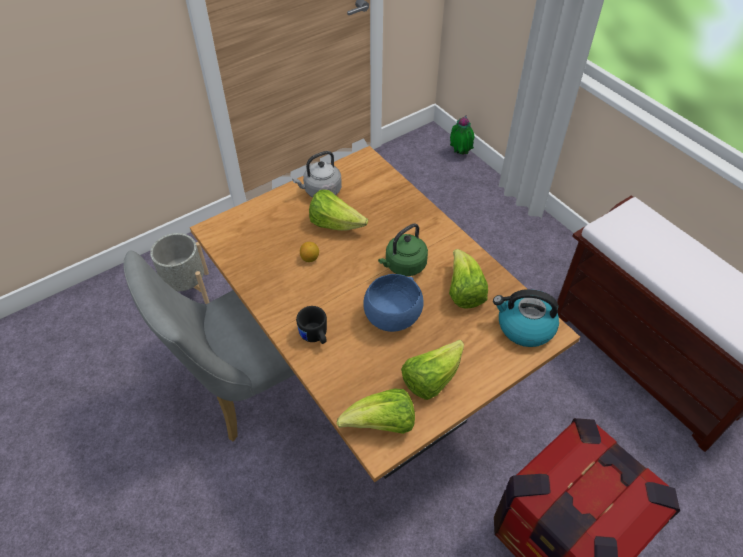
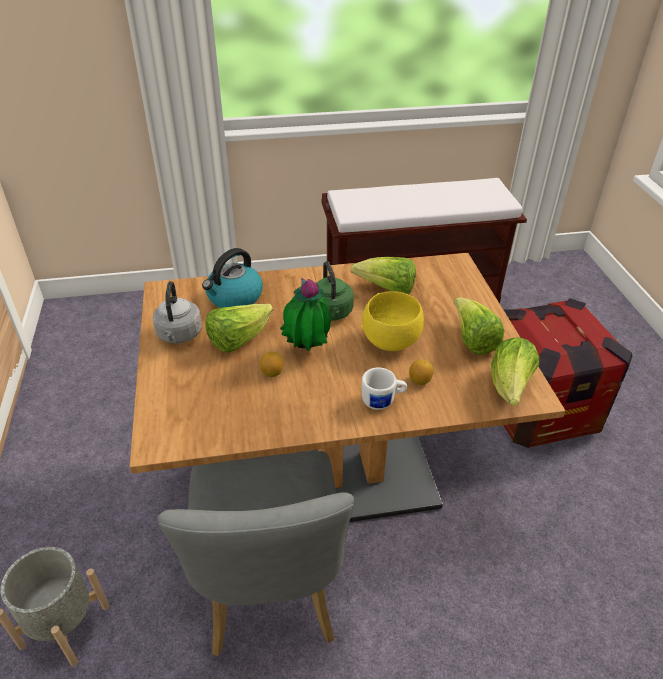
camera: 65 degrees left, 10 degrees down
(315, 336) = (383, 401): black mug -> white mug
(352, 354) = (420, 380): none -> lemon
(391, 318) = (391, 341): blue bowl -> yellow bowl
(459, 154) = (109, 301): potted plant -> potted plant (306, 351)
(524, 327) = (444, 273): kettle -> kettle (234, 298)

